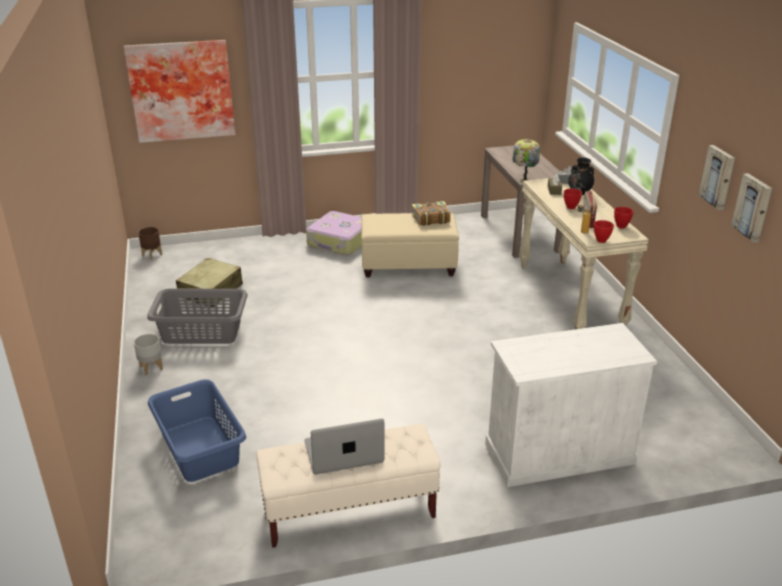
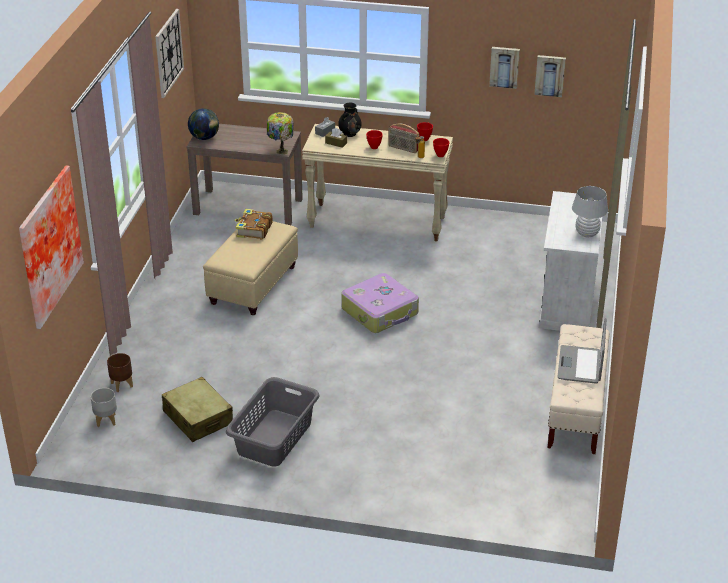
camera: 65 degrees left, 5 degrees up
(151, 368) = (316, 481): grey planter -> grey planter (105, 420)
(152, 255) = (73, 447): brown planter -> brown planter (121, 385)
(200, 447) = (459, 470): blue laundry basket -> none
(340, 242) = (166, 311): suitcase -> suitcase (380, 311)
(489, 52) = (168, 53): none -> wall clock
(506, 150) = (204, 138): none -> globe
(552, 365) = (587, 234): none -> white table lamp

